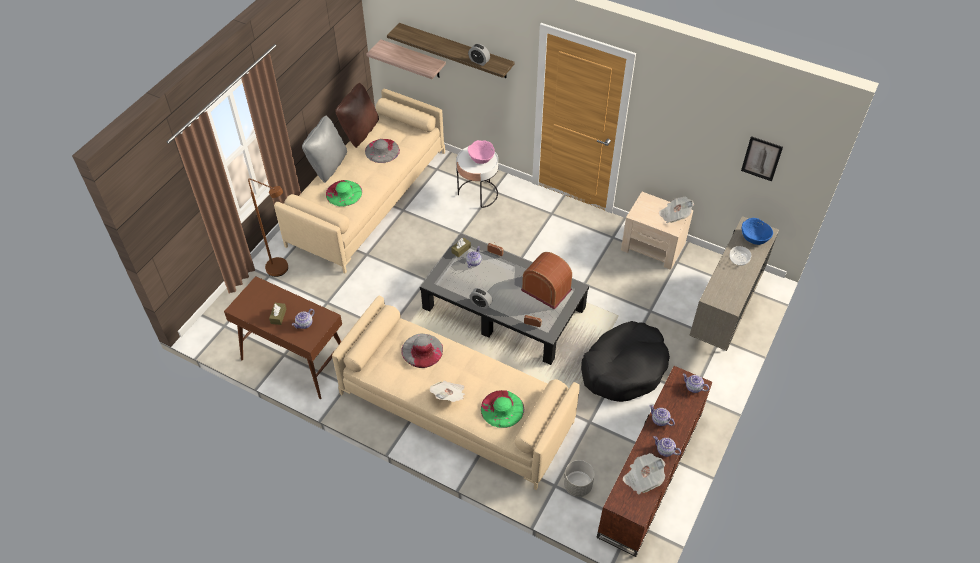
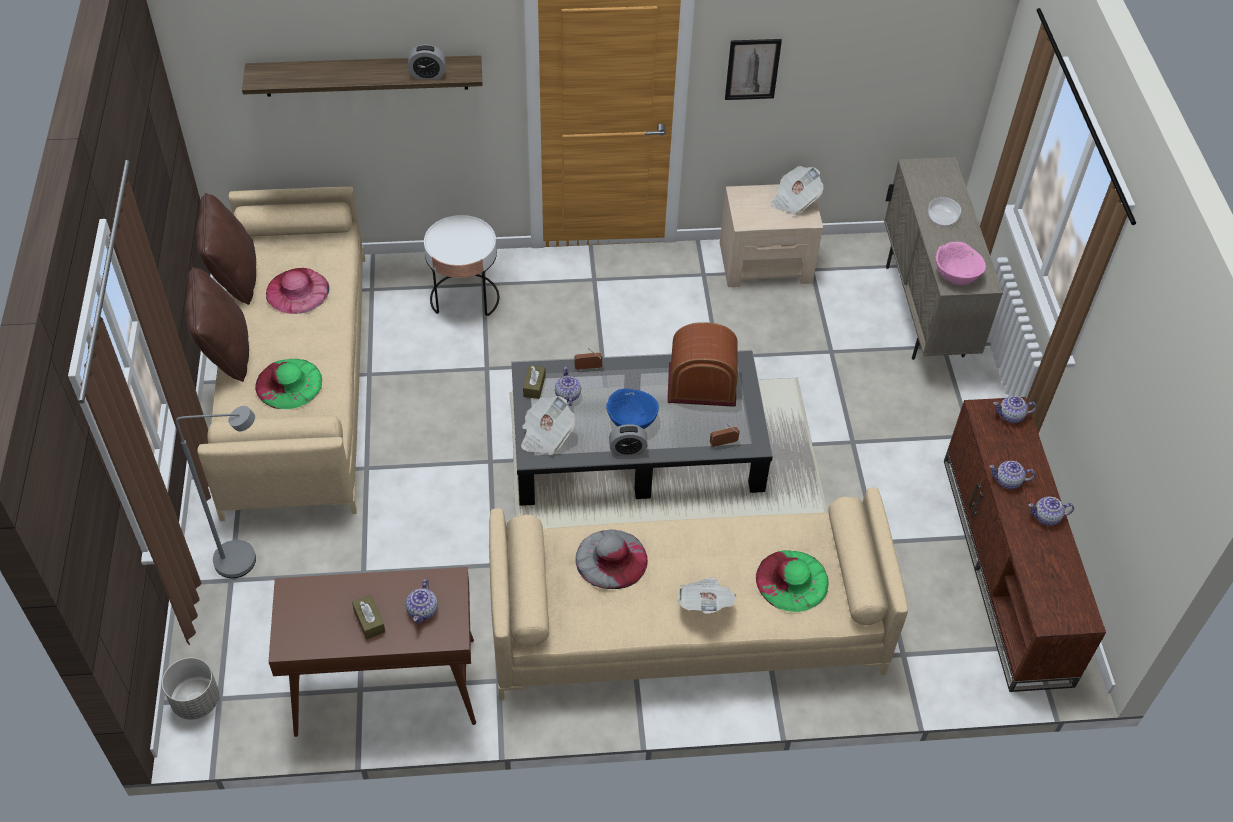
camera: 35 degrees left, 0 degrees up
(282, 270) = (247, 560): brown floor lamp -> grey floor lamp
(328, 166) = (225, 353): grey pillow -> brown pillow
(382, 150) = (297, 291): grey hat -> pink hat
(413, 59) = (282, 119): shelf -> none
(481, 158) = (464, 235): pink bowl -> pink bowl (956, 274)
(577, 486) = (931, 637): grey planter -> grey planter (196, 701)
(624, 368) = (861, 445): black dog bed -> none
(642, 478) = (1051, 570): newspaper -> newspaper (546, 435)
(754, 237) = (936, 180): blue bowl -> blue bowl (631, 419)
(761, 158) = (912, 61): picture -> picture (752, 69)

